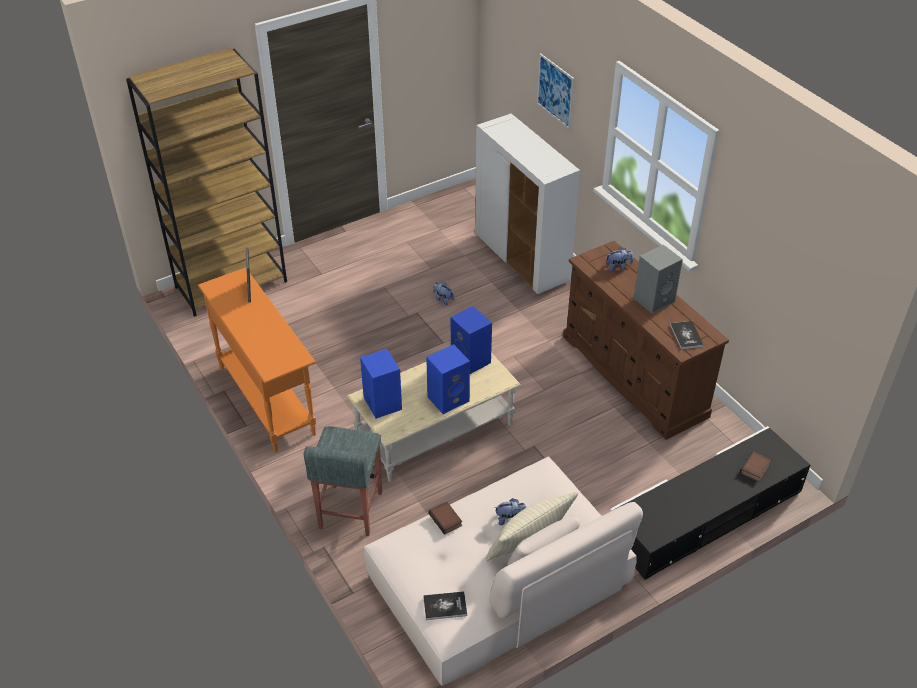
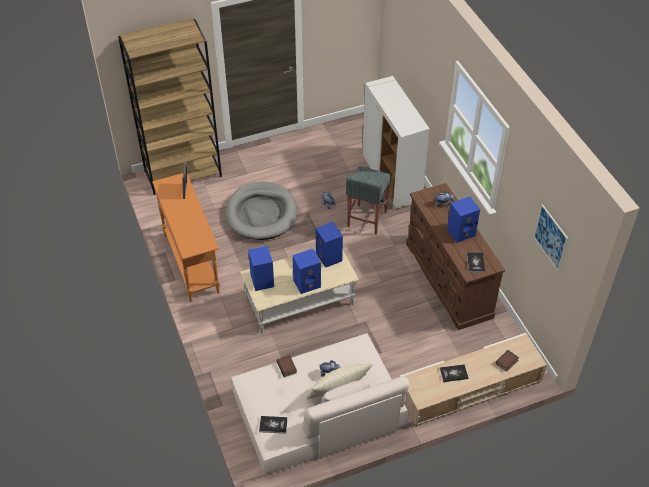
camera: 10 degrees right, 5 degrees up
(350, 511) = (231, 349): grey stool -> grey stool (366, 219)
(353, 322) = (261, 213): none -> grey dog bed
(555, 91) = (421, 67): picture -> picture (550, 237)
(654, 299) = (461, 232): grey speaker -> blue speaker
(686, 495) = (453, 373): none -> book
(705, 514) = (469, 387): black tv stand -> beige tv stand

